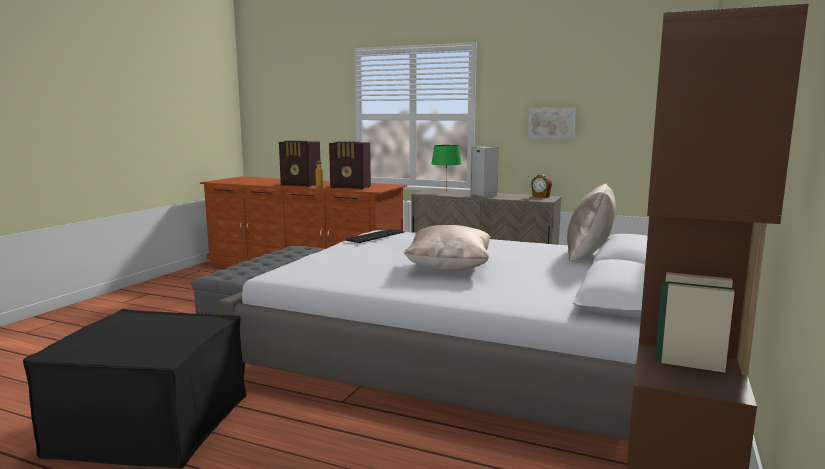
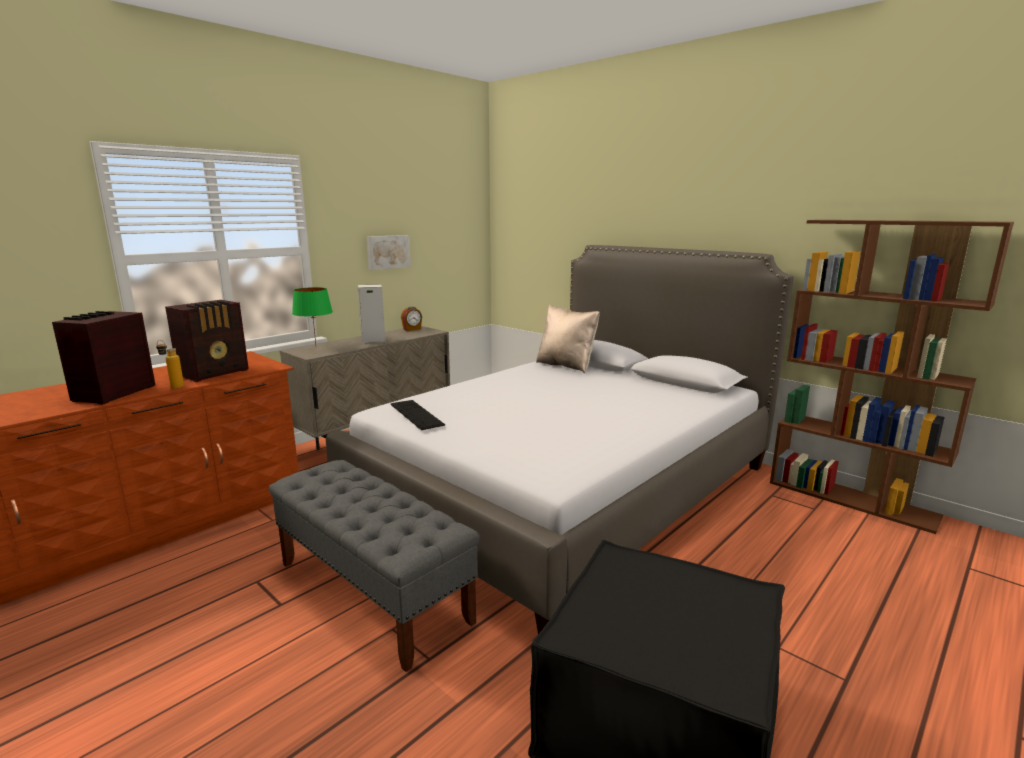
camera: 70 degrees left, 5 degrees up
(301, 185) = (112, 394): radio -> radio turned 150 degrees clockwise
(449, 268) = (581, 407): beige pillow -> none

